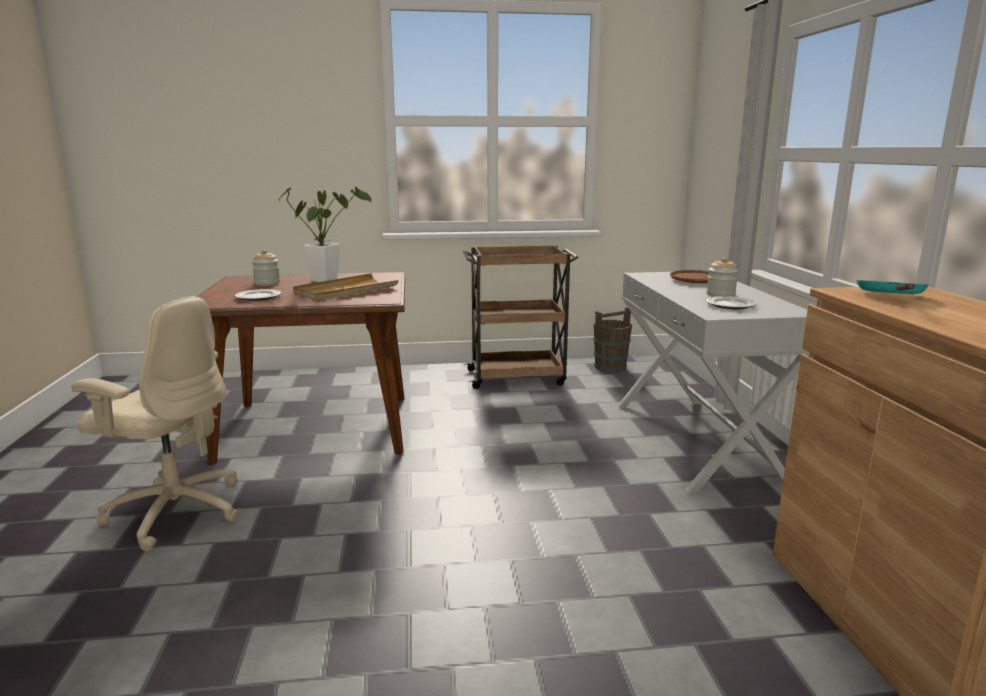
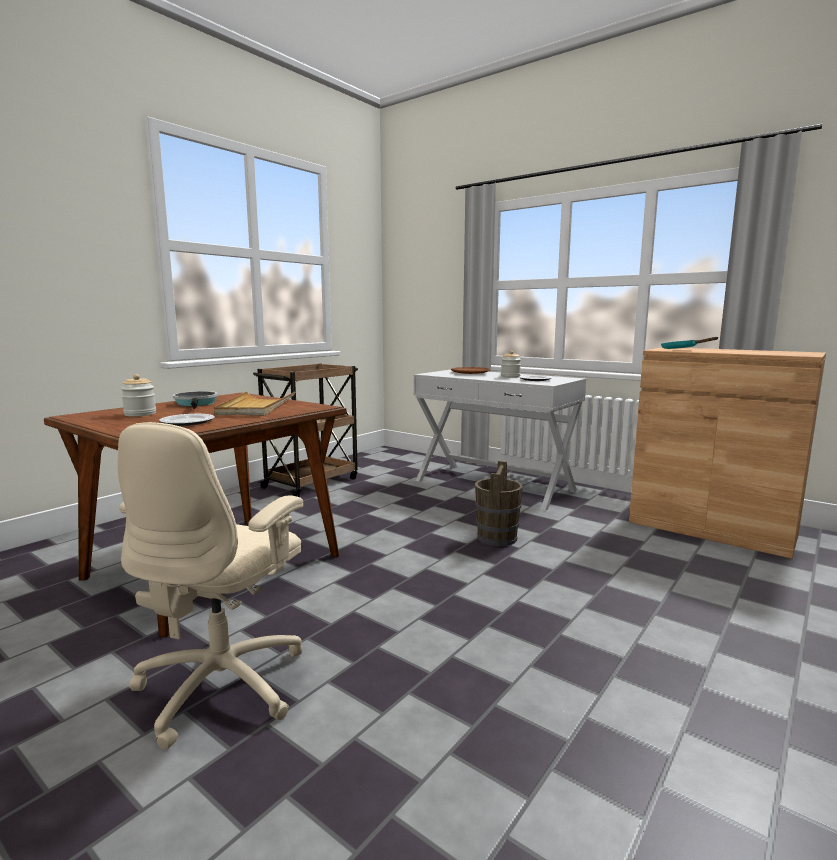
camera: 45 degrees left, 5 degrees down
(176, 511) = (224, 684): beige office chair -> beige office chair turned 135 degrees clockwise
(328, 279) = (196, 404): potted plant -> frying pan
(610, 366) = (361, 460): brown bucket -> brown bucket (496, 538)

